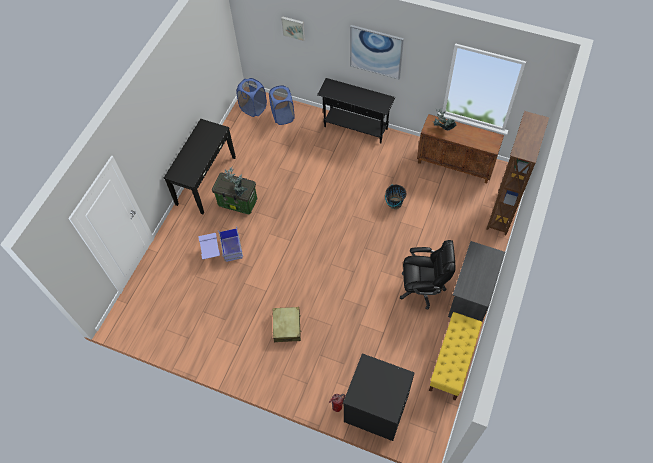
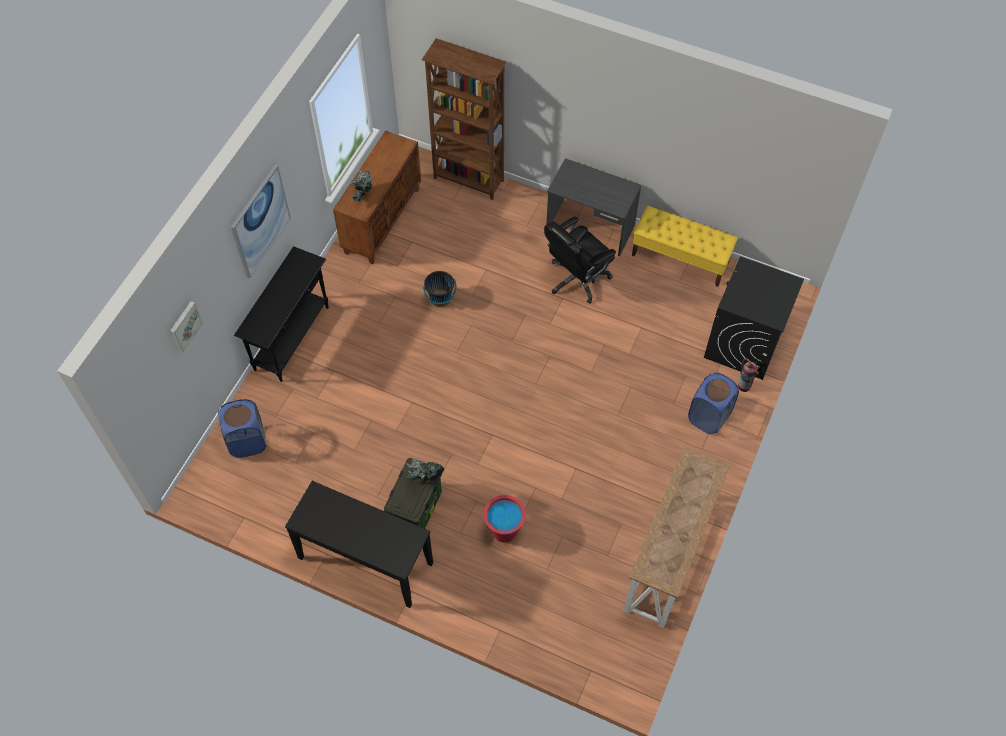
camera: 90 degrees left, 0 degrees up
(198, 350) = (668, 559): none -> console table
(222, 251) = (504, 531): blue storage box -> red bucket
(253, 108) = (221, 488): blue laundry basket -> blue laundry basket (709, 417)
(287, 327) = (632, 442): beige suitcase -> none
(422, 287) = (577, 278): black office chair -> black office chair turned 135 degrees counterclockwise

